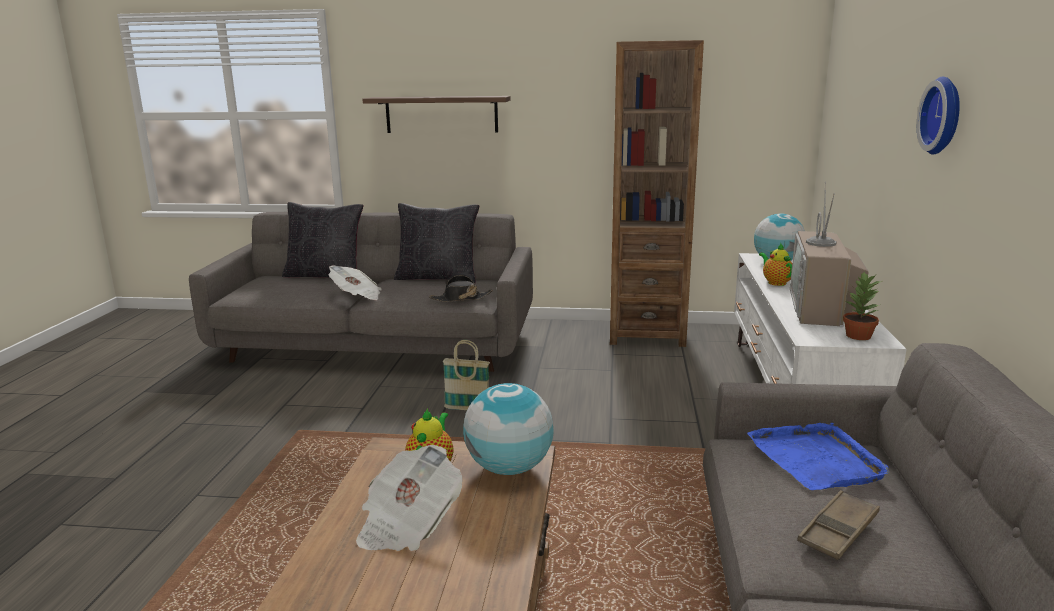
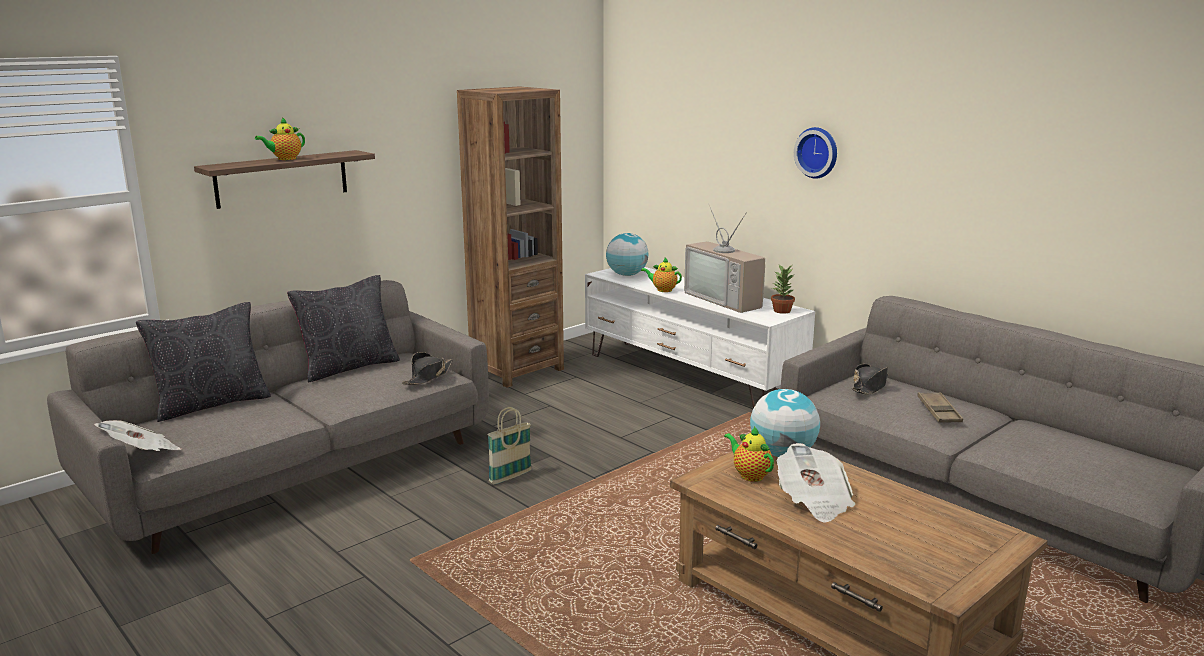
camera: 50 degrees left, 0 degrees up
(357, 296) = (317, 408): newspaper -> newspaper (142, 453)
(435, 96) = (285, 159): none -> teapot
(817, 459) = (869, 386): blue tray -> black hat

